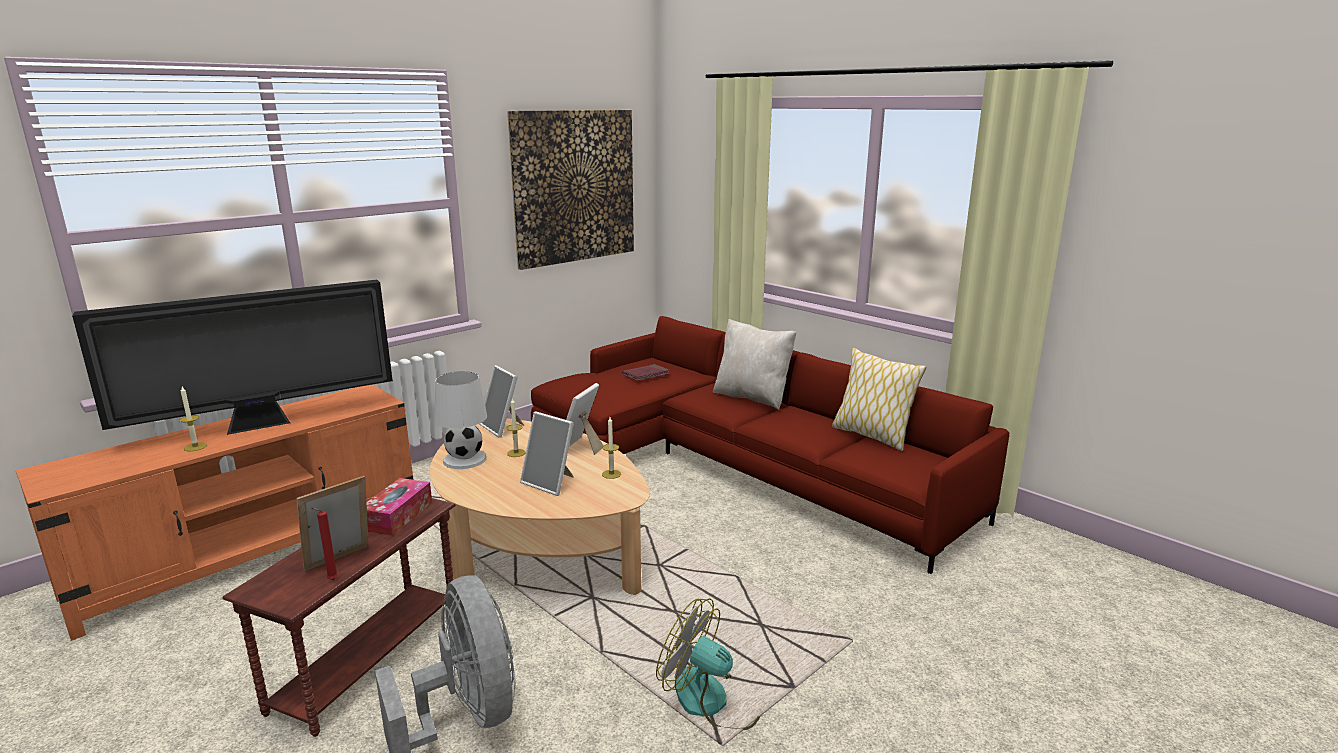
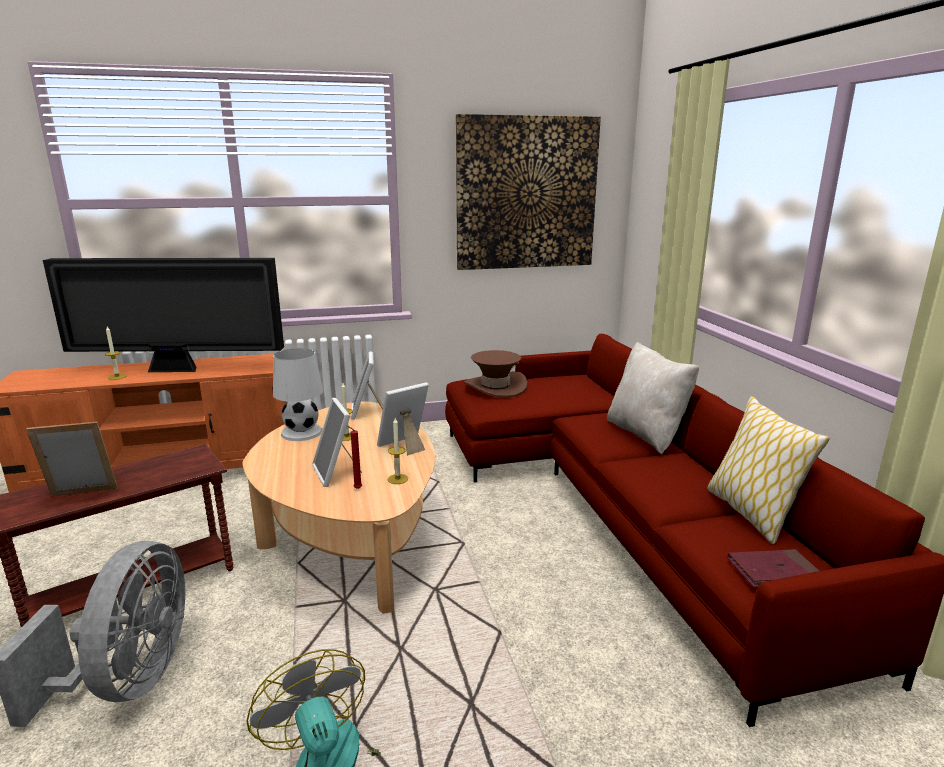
camera: 30 degrees right, 0 degrees up
(331, 580) = (53, 510): red candle -> red candle (356, 489)
(397, 515) = (173, 467): tissue box -> none
(591, 382) = (495, 387): none -> brown hat
(646, 375) = (555, 389): red book -> red book (774, 572)

